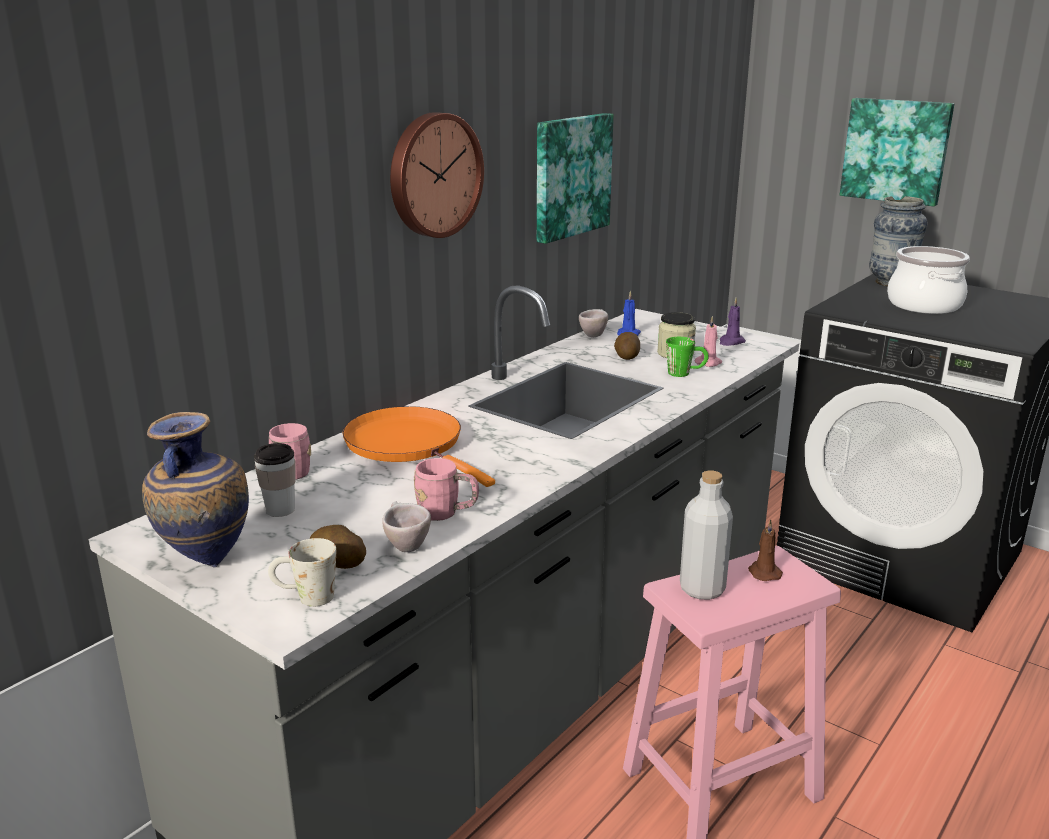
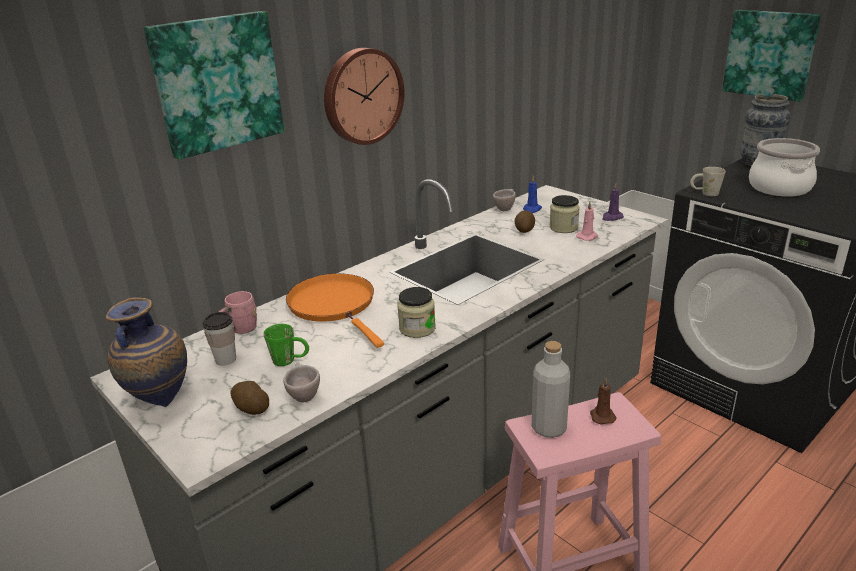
camera: 10 degrees right, 5 degrees up
(305, 597) = (218, 437): white mug -> white mug (705, 193)
(446, 513) = (342, 369): pink mug -> none
(529, 466) = (417, 328): none -> jar
(570, 176) = (485, 86): picture -> picture (216, 83)
(685, 373) = (566, 246): green mug -> green mug (290, 360)

